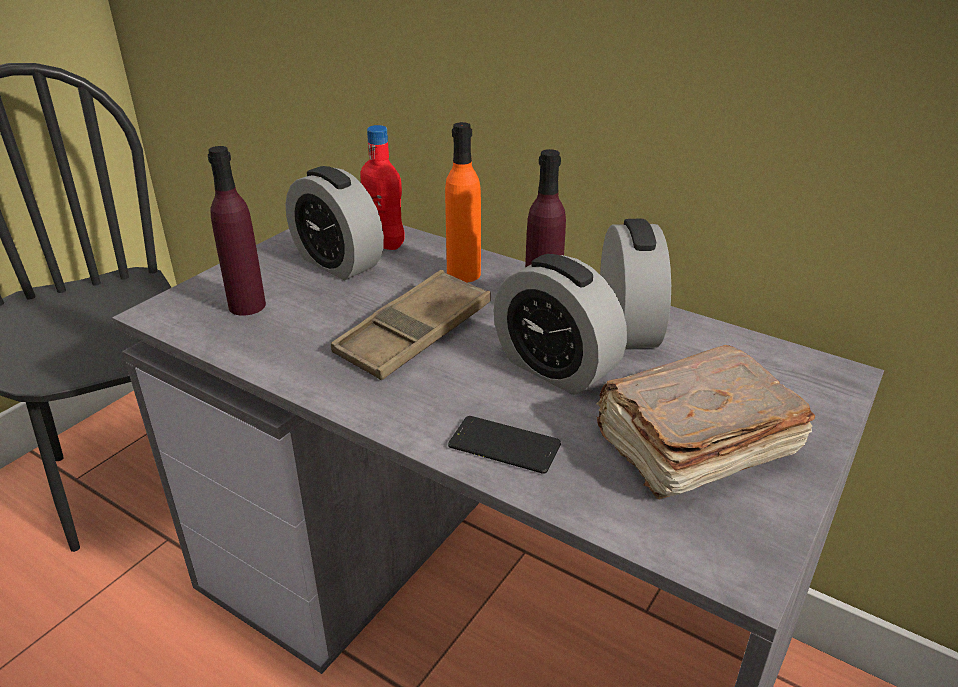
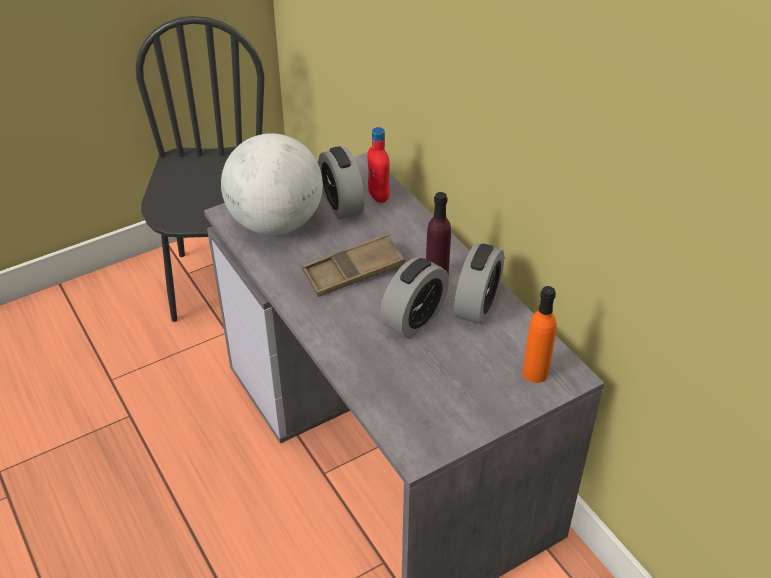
camera: 25 degrees right, 10 degrees up
(247, 306) = (275, 223): purple bottle -> globe
(463, 274) = (410, 235): orange bottle -> orange bottle (535, 373)
(504, 445) = (354, 355): phone -> none
(555, 368) = (414, 319): alarm clock -> alarm clock turned 120 degrees counterclockwise
(692, 446) = (448, 388): brown book -> none

